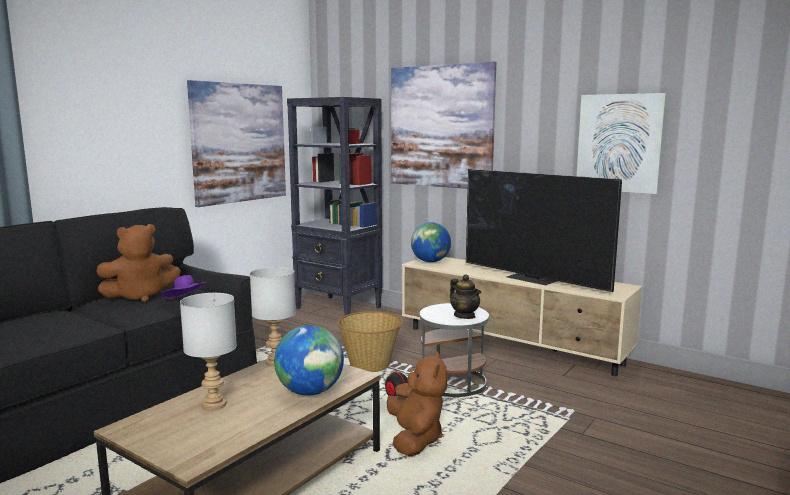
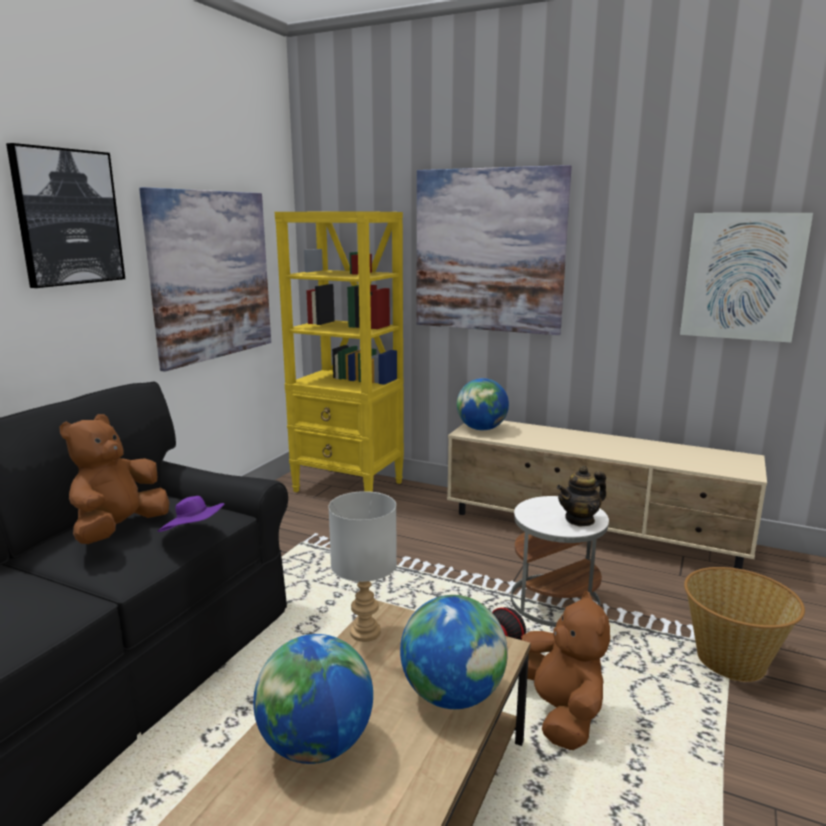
camera: 10 degrees left, 5 degrees up
(135, 98) = (68, 217): none -> picture
(141, 296) = (119, 530): brown plush toy -> brown plush toy turned 150 degrees clockwise
(213, 404) = (316, 745): grey table lamp -> globe
(339, 308) = (349, 487): black bookcase -> yellow bookcase
(370, 365) = (434, 580): basket -> basket (731, 659)
(464, 316) = (580, 520): teapot -> teapot turned 105 degrees clockwise
(532, 278) = (628, 451): television -> none

